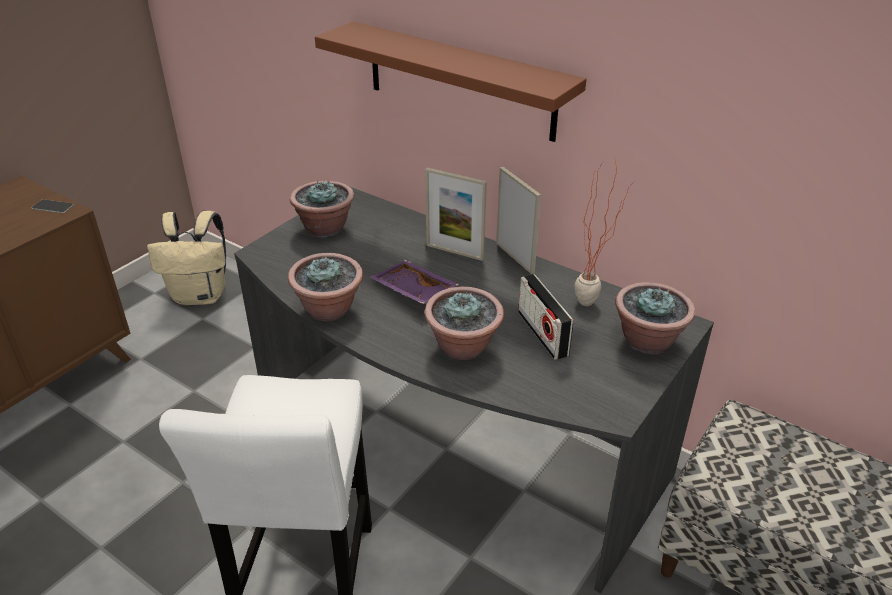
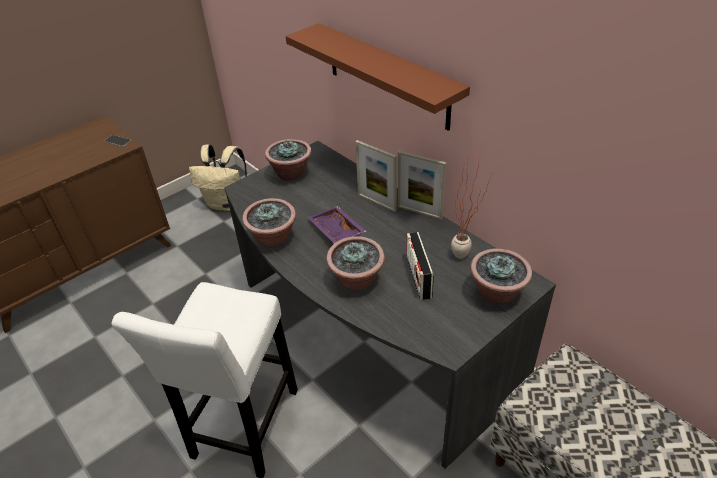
camera: 15 degrees right, 5 degrees up
(514, 258) = (419, 212): picture frame -> picture frame turned 135 degrees clockwise

